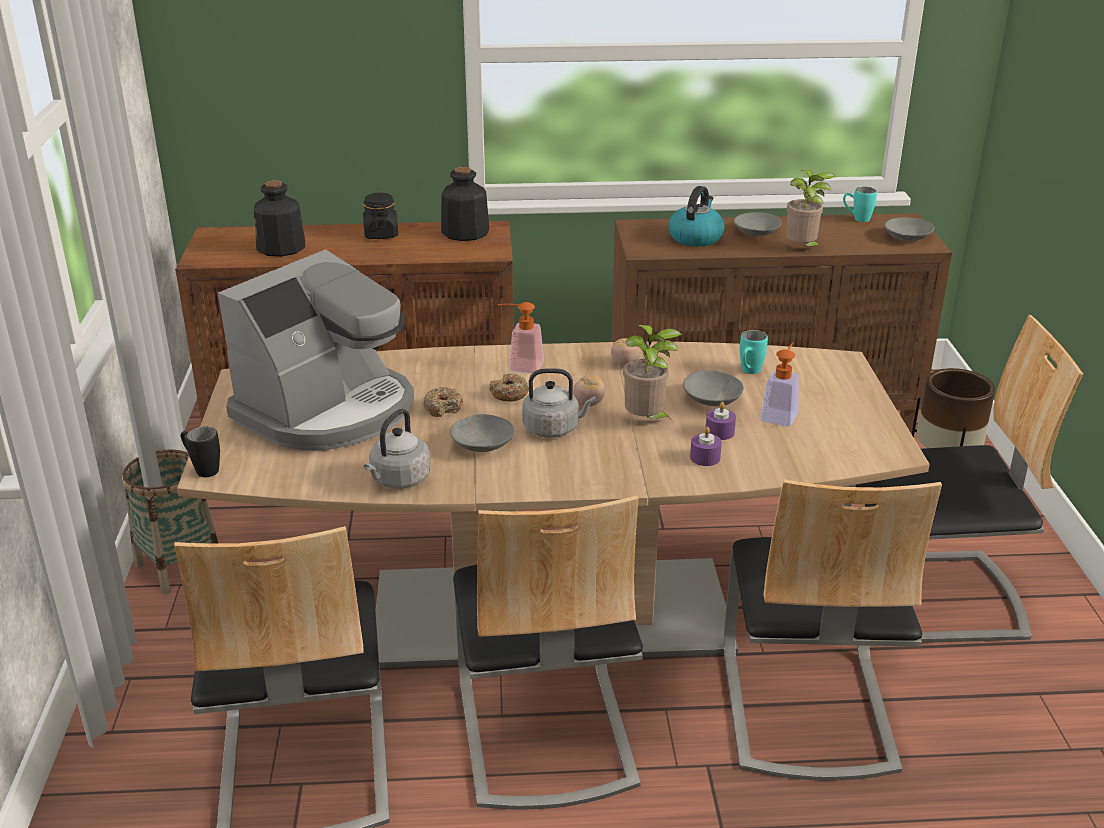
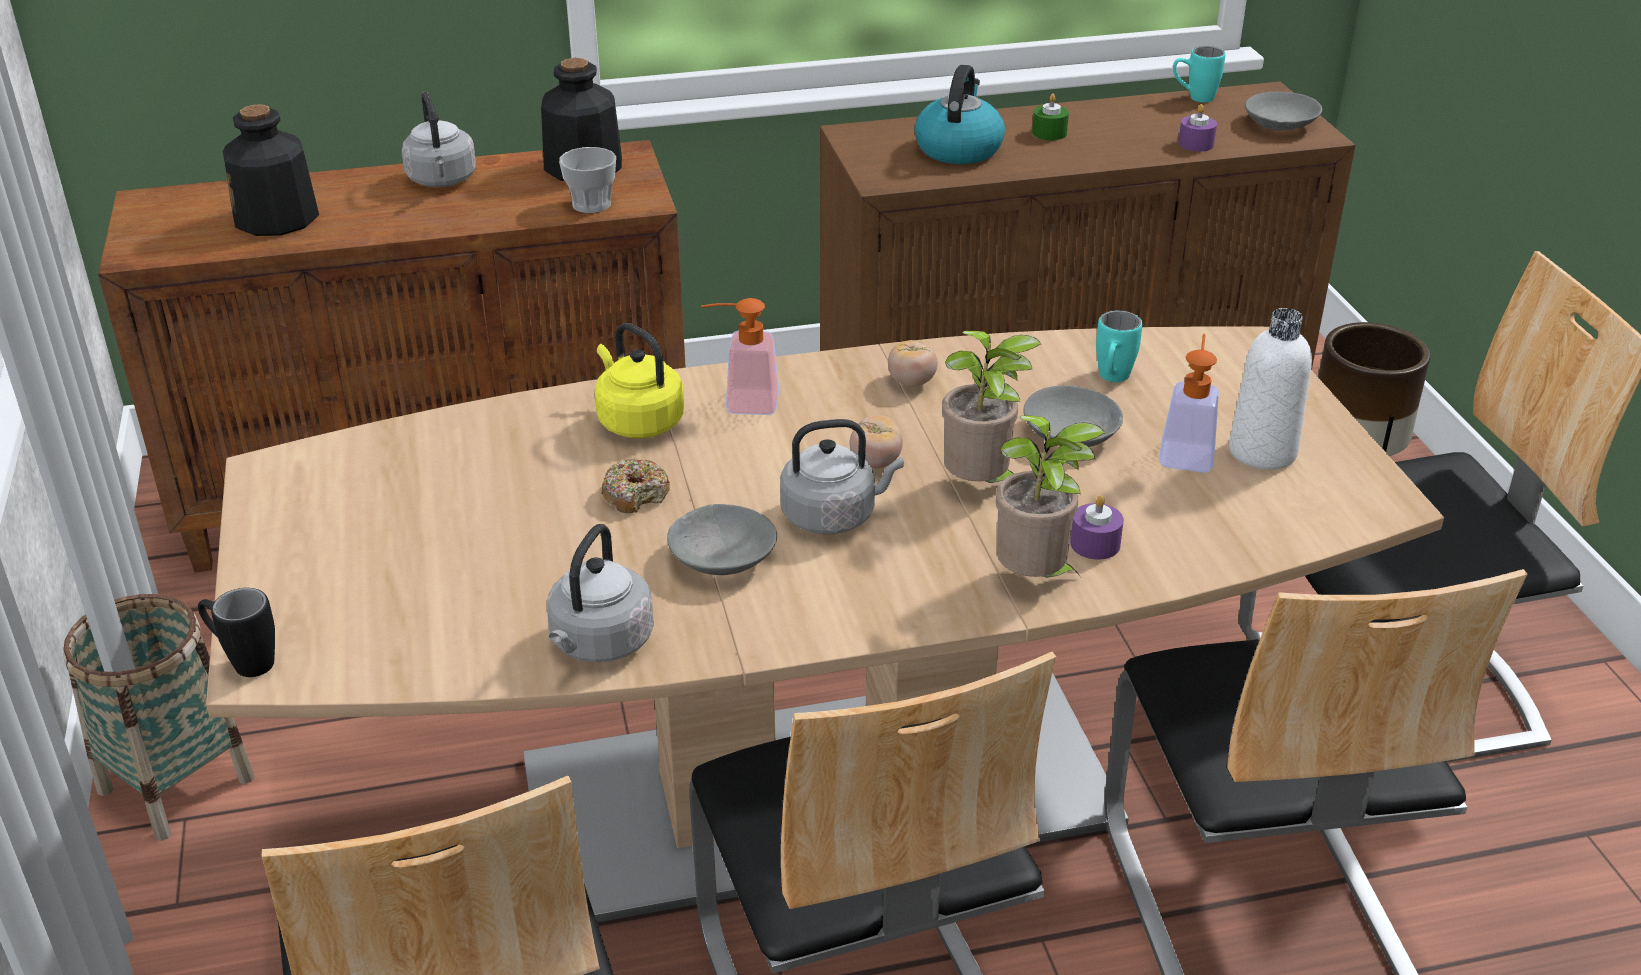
camera: 10 degrees left, 5 degrees up
(328, 411) = (439, 521): coffee machine -> none
(381, 234) = (442, 181): black jar -> grey kettle
(456, 370) = (637, 421): none -> yellow kettle
(463, 253) = (591, 205): none -> cup
(509, 393) = (739, 457): donut -> none
(719, 432) = (1103, 494): purple candle -> purple candle (1196, 144)
(756, 233) = (1049, 133): grey bowl -> green candle
(802, 249) = (1130, 157): potted plant -> potted plant (1035, 580)
(827, 419) = (1262, 452): none -> white bottle

